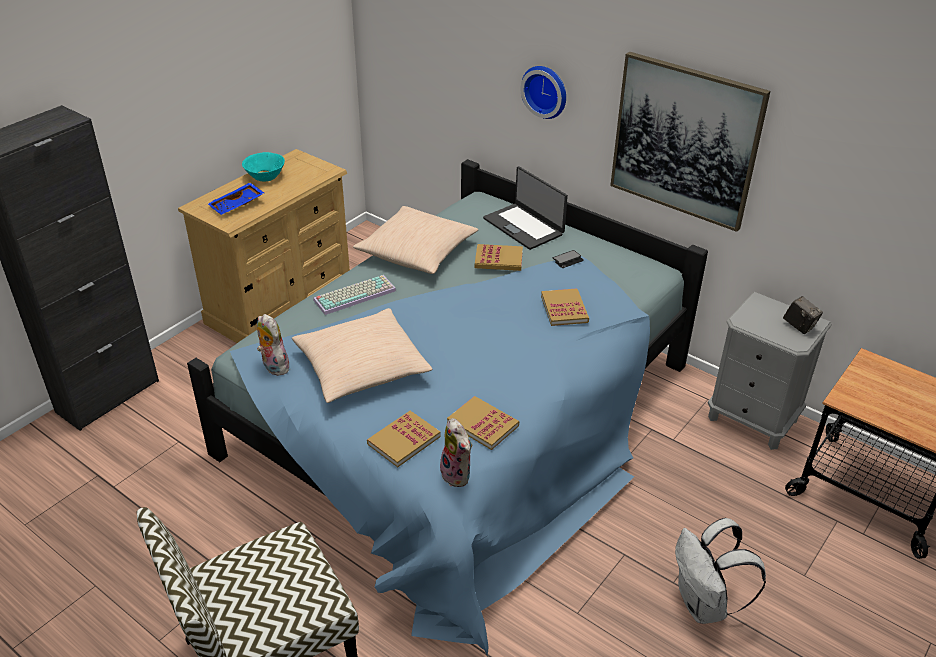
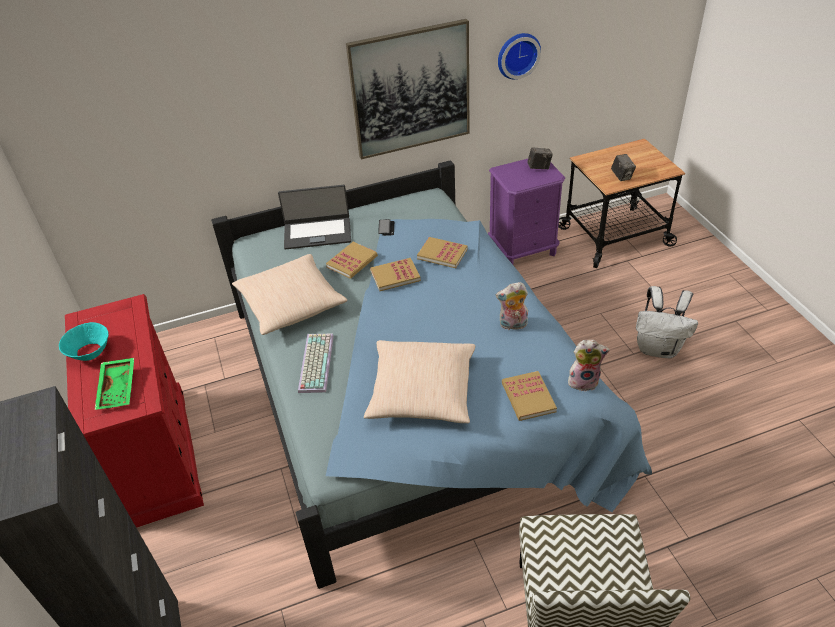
camera: 55 degrees left, 5 degrees up
(237, 205) = (119, 388): blue tray -> green tray
(273, 366) = (375, 449): plush toy -> plush toy (512, 325)
(281, 303) = (156, 455): beige dresser -> red dresser
(483, 424) = (539, 347): book -> book (395, 276)
(546, 91) = (274, 115): wall clock -> wall clock (517, 54)
(752, 419) = (523, 250): grey nightstand -> purple nightstand
(876, 404) = (621, 176): none -> camera

